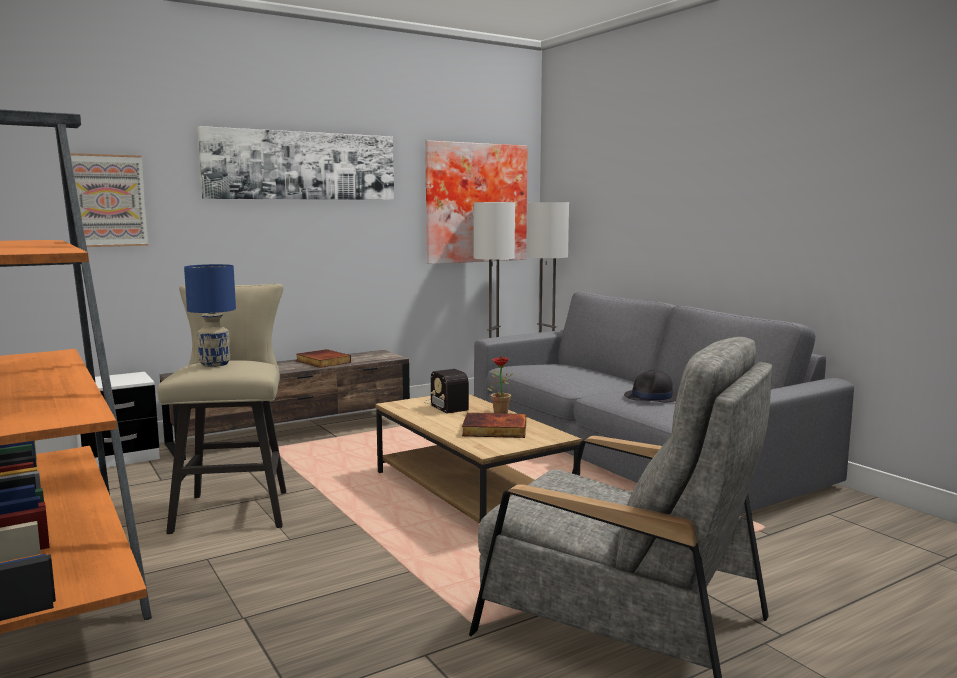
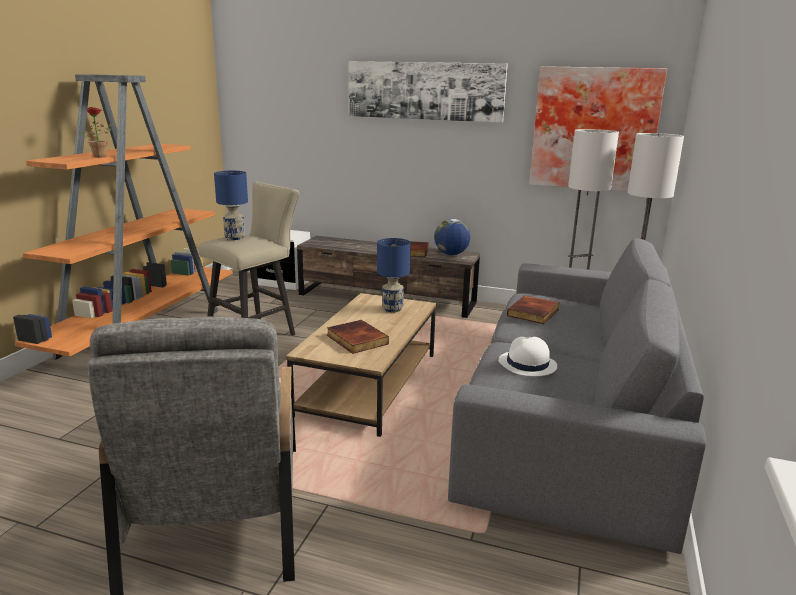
camera: 50 degrees right, 10 degrees up
(107, 200) = (294, 115): picture -> none
(366, 355) = (451, 254): none -> globe
(446, 404) = (392, 309): radio -> blue table lamp
(499, 411) = (403, 328): potted plant -> potted plant (101, 156)
(557, 372) = (534, 313): none -> book
(652, 397) = (527, 364): black hat -> white hat

